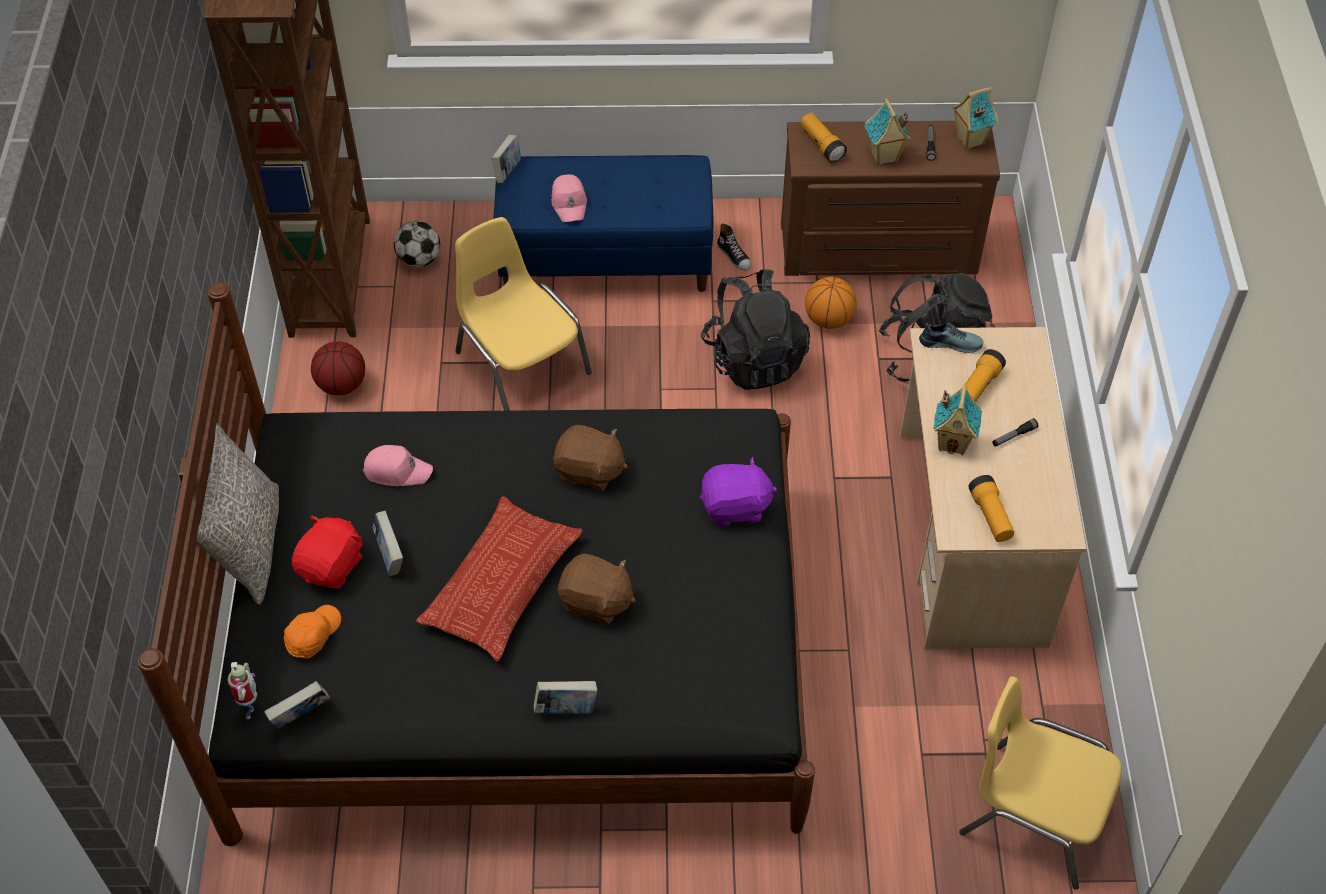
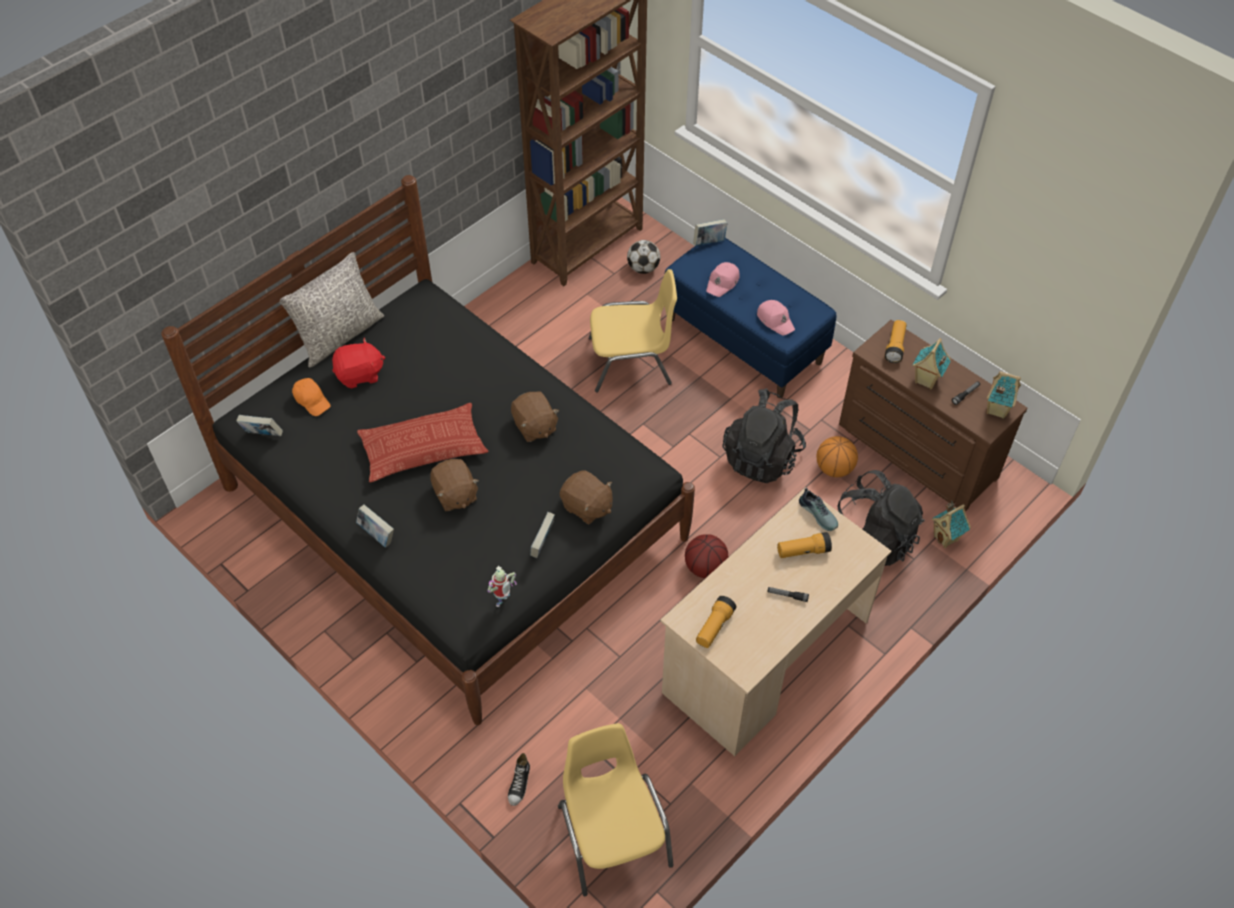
camera: 45 degrees right, 0 degrees up
(251, 710) = (247, 414): toy robot -> toy robot (503, 603)
(312, 635) = (312, 401): orange cap -> orange cap turned 60 degrees clockwise
(341, 384) = (528, 306): basketball -> basketball (705, 567)
(390, 556) = (390, 391): book -> book (543, 544)
(397, 470) = (444, 352): pink cap -> pink cap (775, 320)
(521, 362) = (631, 362): yellow chair -> yellow chair turned 75 degrees clockwise
(734, 256) = (822, 391): shoe -> shoe (519, 784)
(736, 507) = (586, 507): purple plush toy -> brown plush toy
(953, 442) = (746, 569): toy house -> toy house (946, 538)

